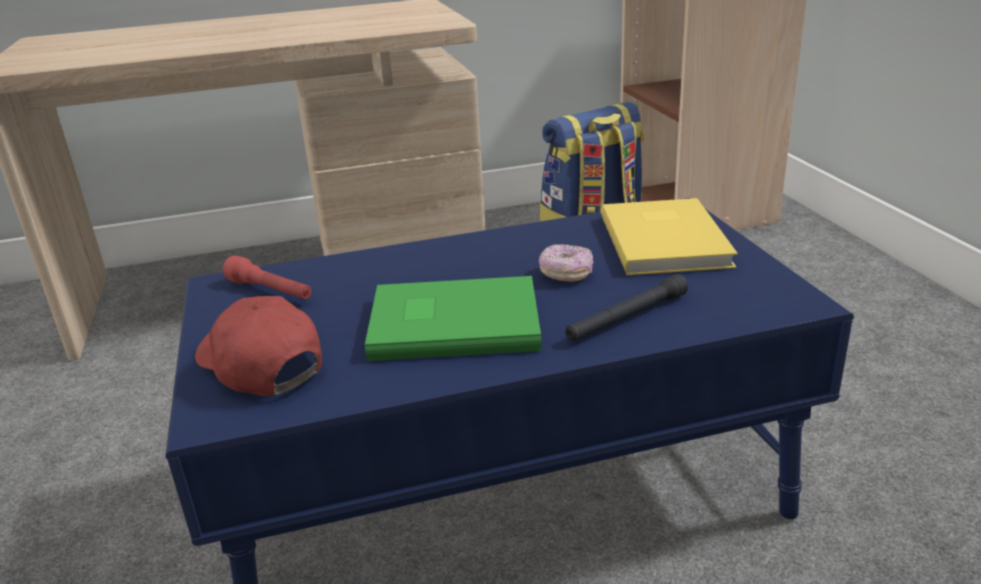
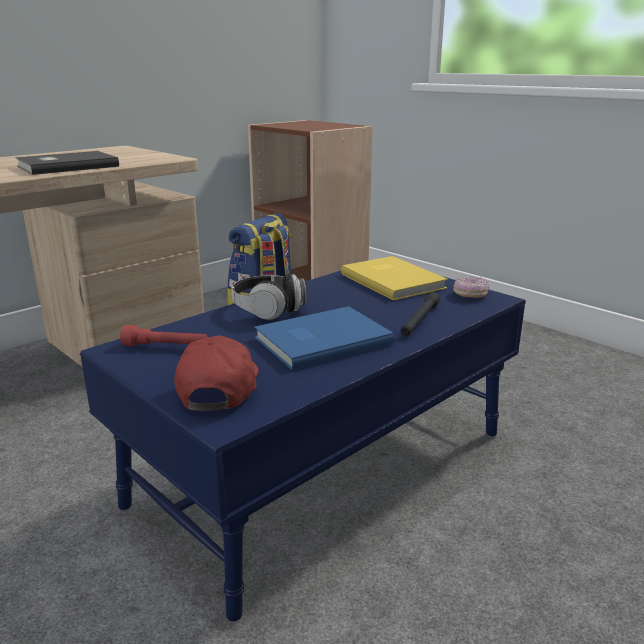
camera: 30 degrees left, 5 degrees down
(260, 364) = (219, 387): red cap -> red cap turned 75 degrees clockwise
(308, 31) = (66, 166): none -> grey book
(442, 259) = (268, 310): none -> headphones
(452, 321) = (319, 340): green book -> blue book
(566, 274) = (358, 305): donut -> donut (470, 295)

